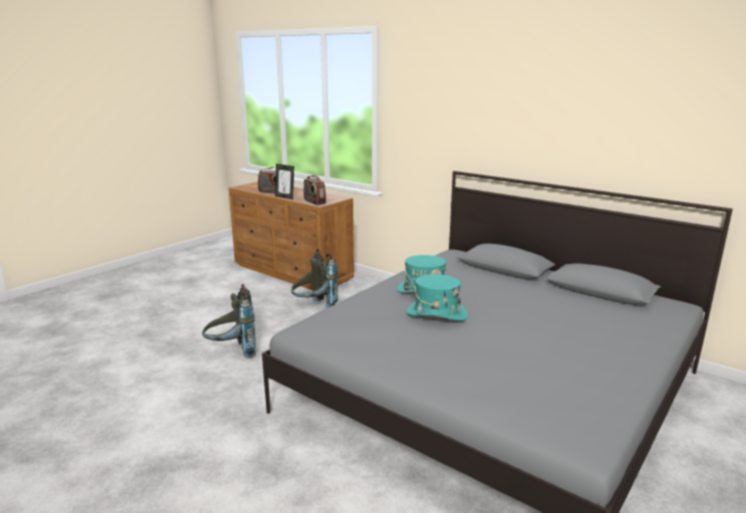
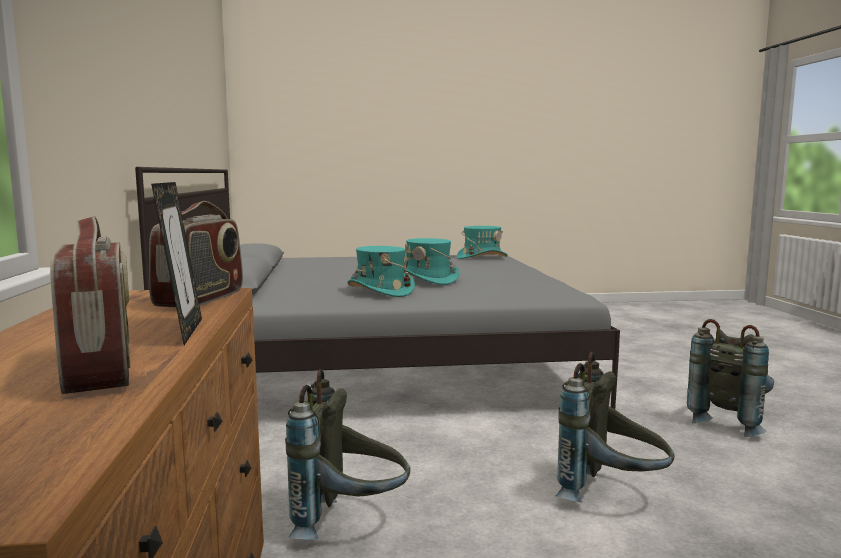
camera: 135 degrees left, 10 degrees down
(180, 440) = (730, 422): none -> grey backpack
(562, 416) = (482, 257): none -> turquoise hat

